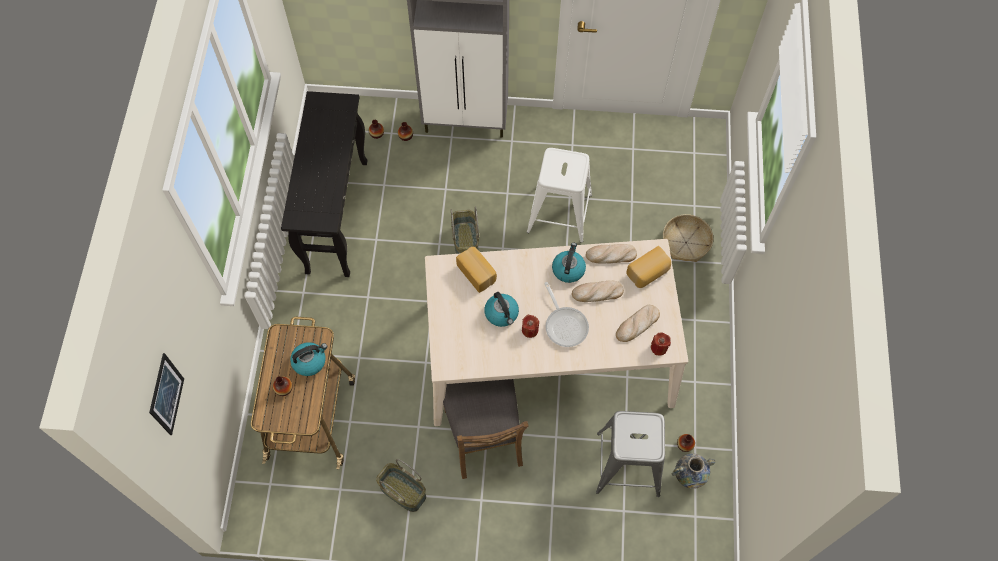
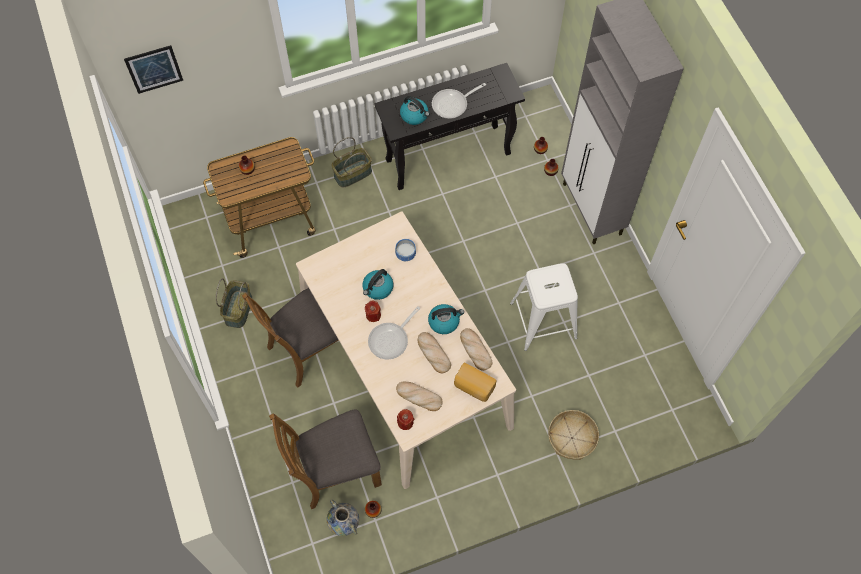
camera: 65 degrees right, 0 degrees up
(310, 361) = (277, 176): kettle -> kettle (415, 115)
(327, 158) = (453, 104): none -> frying pan
(465, 240) = (476, 258): basket -> basket (353, 173)
(477, 273) = (406, 255): bread -> bowl
(628, 464) = (335, 470): grey stool -> brown chair

